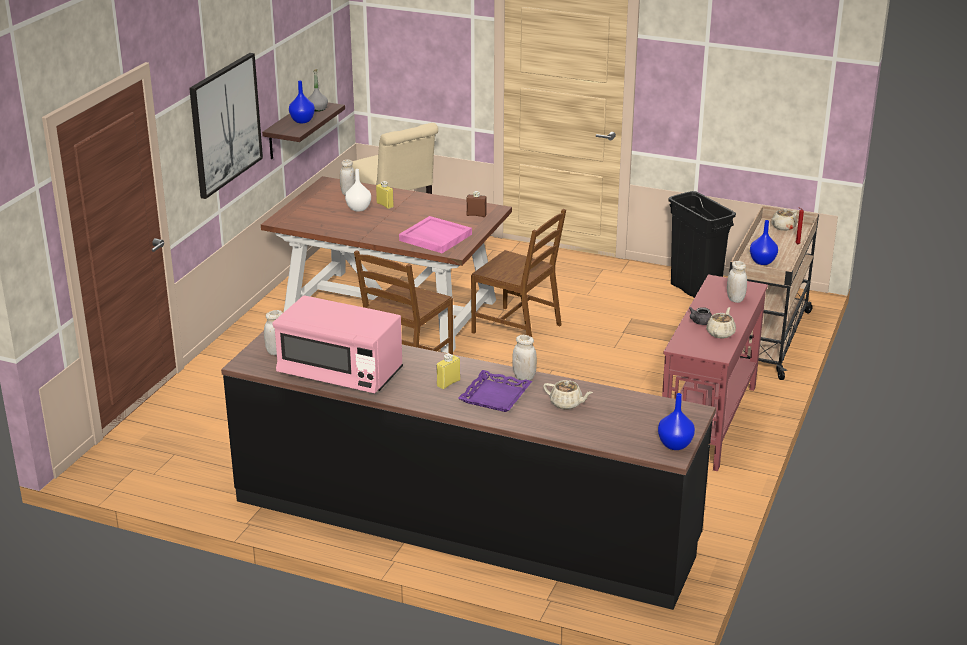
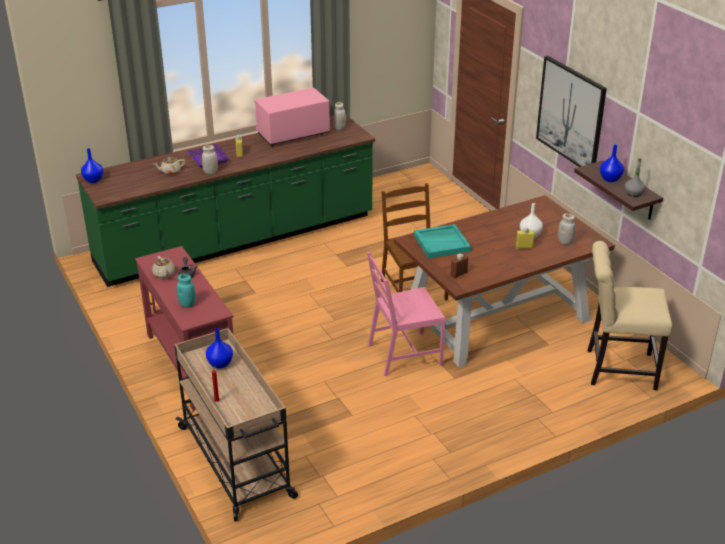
camera: 130 degrees right, 5 degrees up
(435, 237) = (442, 243): pink tray -> turquoise tray
(464, 522) = (236, 240): black counter -> green counter
(518, 328) = (404, 354): brown chair -> pink chair
(695, 292) = (348, 477): black trash can -> none
(735, 299) = (187, 304): white jar -> turquoise jar
(783, 227) = (252, 415): beige teapot -> none

